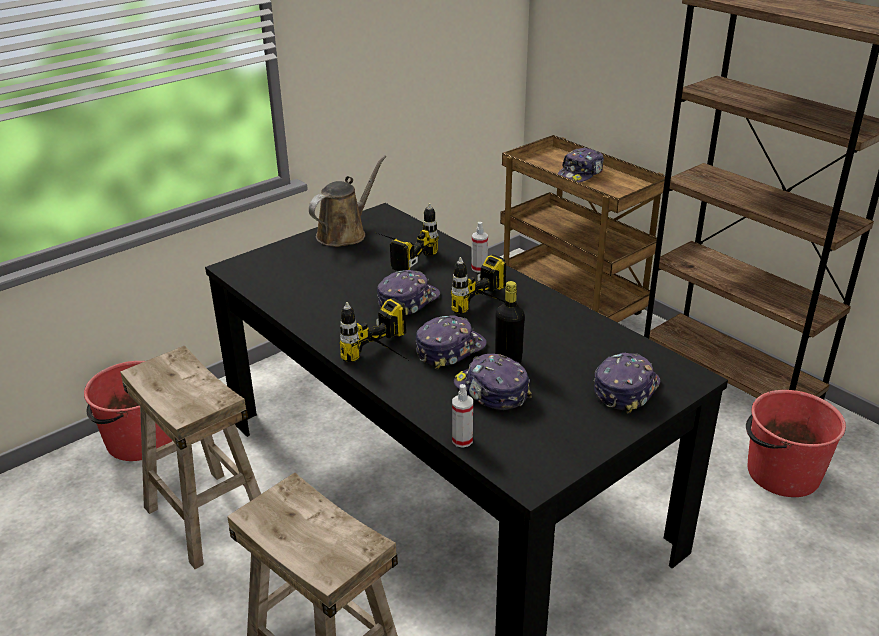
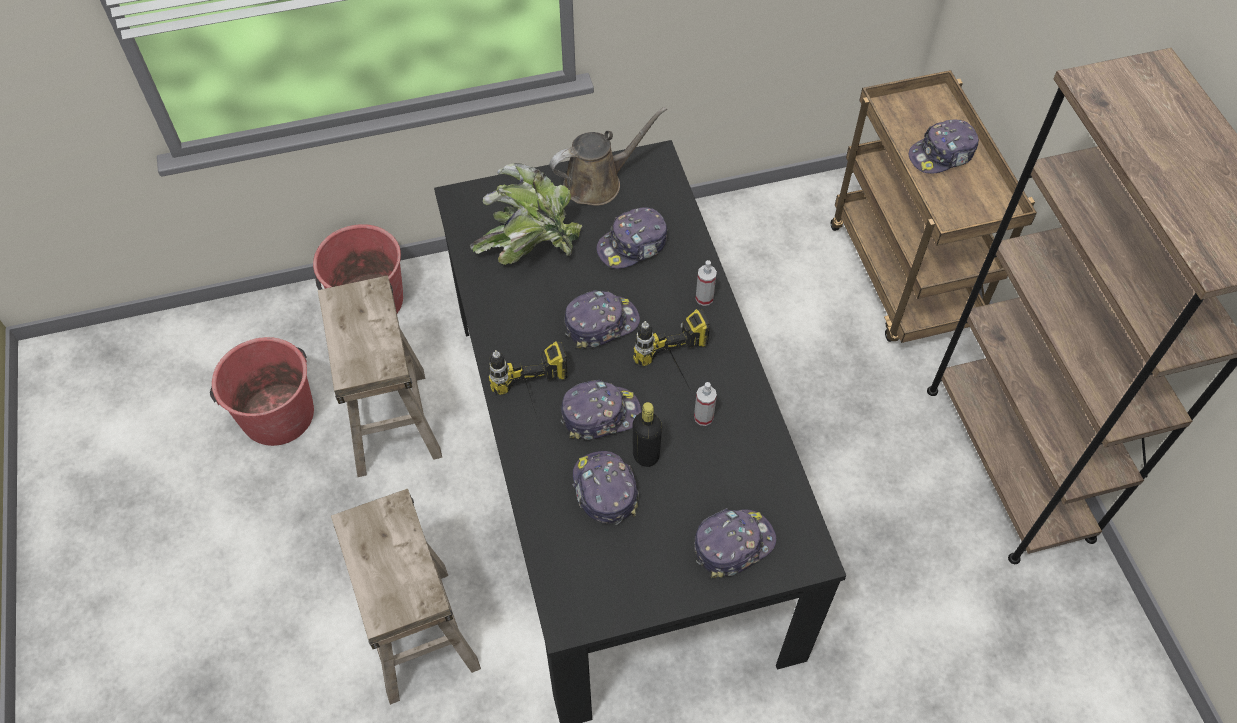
camera: 25 degrees right, 25 degrees up
(313, 277) = (529, 246): none -> potted plant
(399, 257) = (633, 245): power drill -> cap
(462, 440) = (540, 543): spray bottle -> spray bottle (703, 417)
(781, 473) = (971, 611): red bucket -> red bucket (277, 414)

